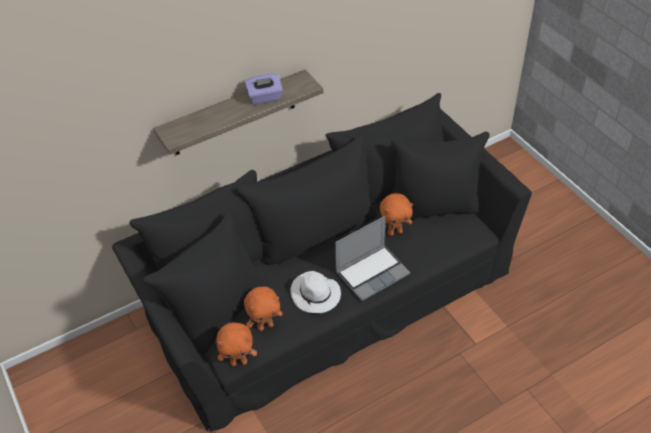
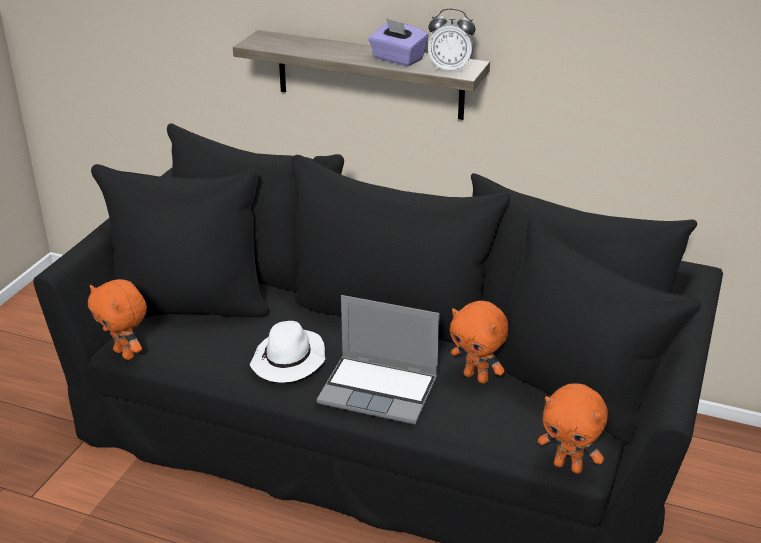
camera: 50 degrees right, 15 degrees down
(265, 326) = (198, 346): orange plush toy -> orange plush toy (568, 466)
(300, 87) = (450, 69): none -> alarm clock

